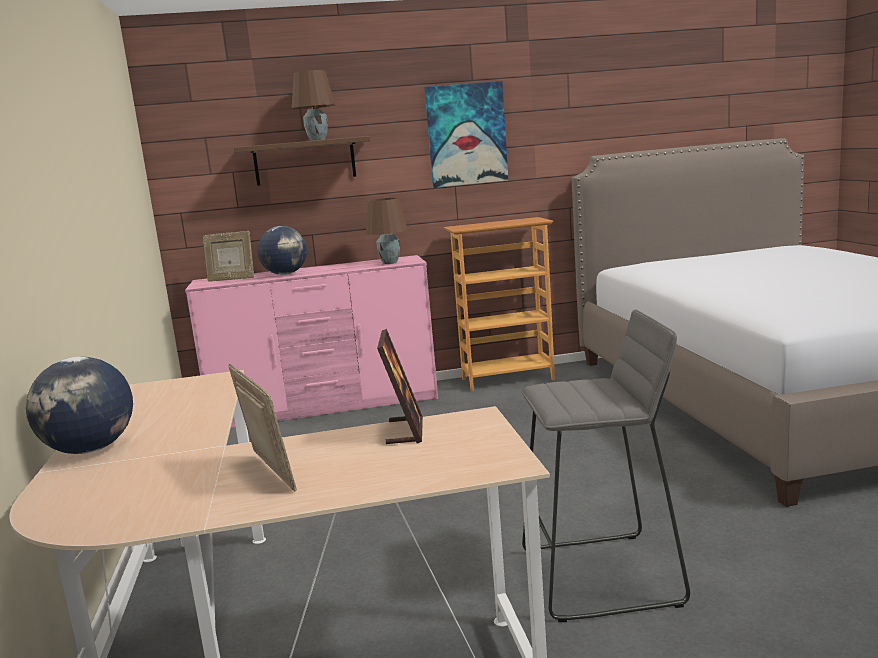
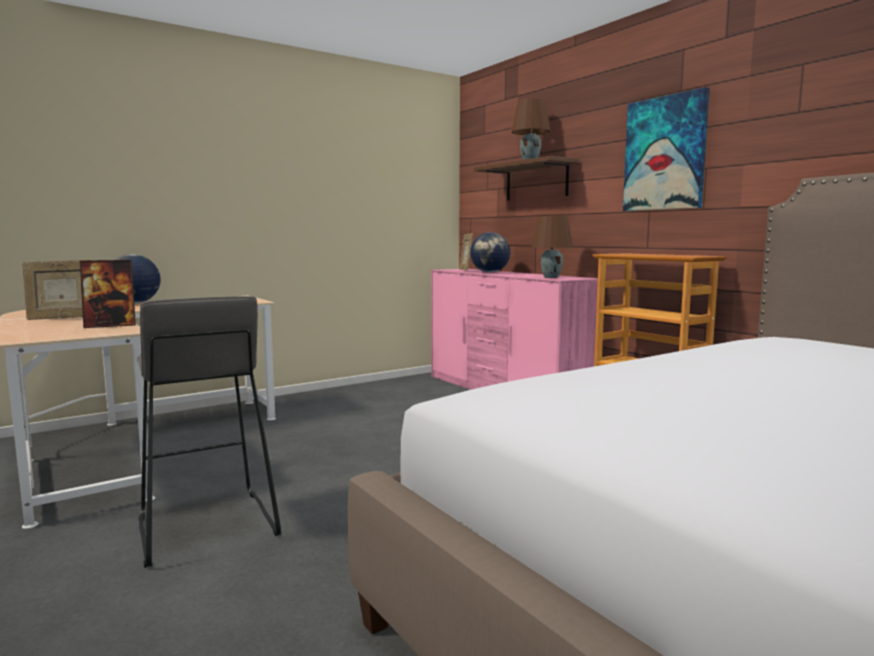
camera: 65 degrees right, 5 degrees down
(269, 474) = (62, 318): picture frame -> picture frame turned 45 degrees clockwise

